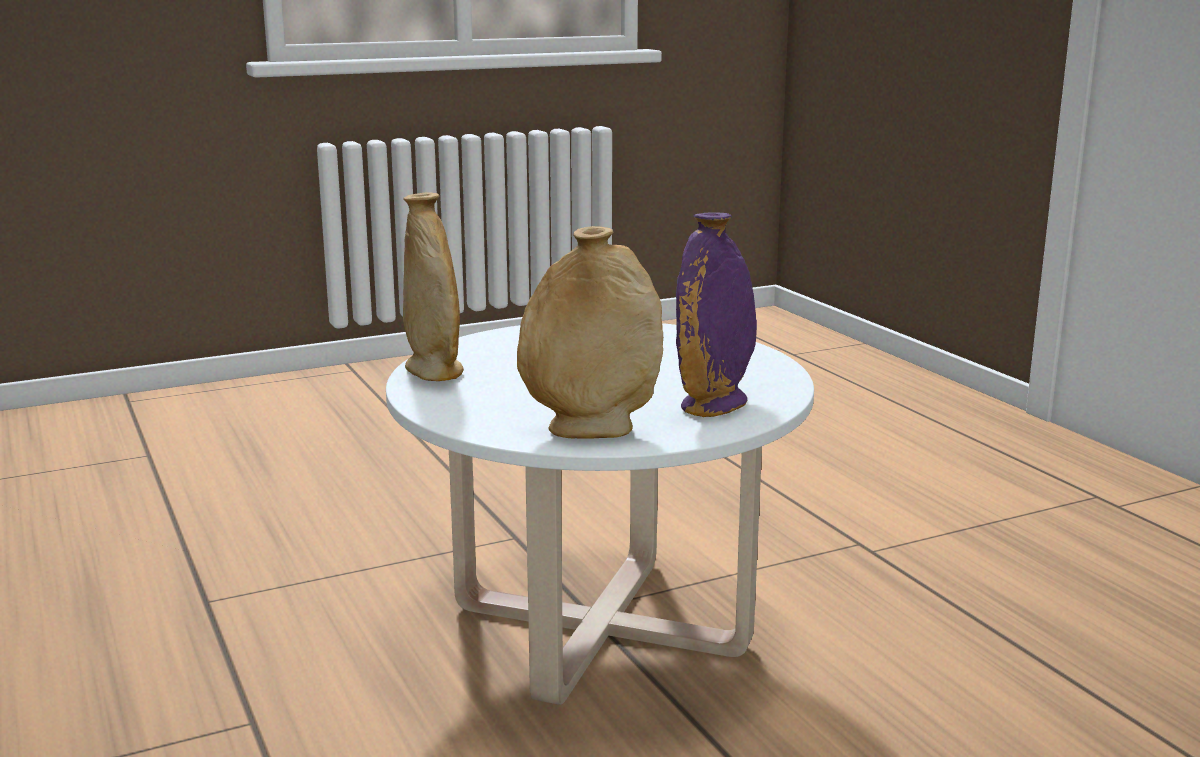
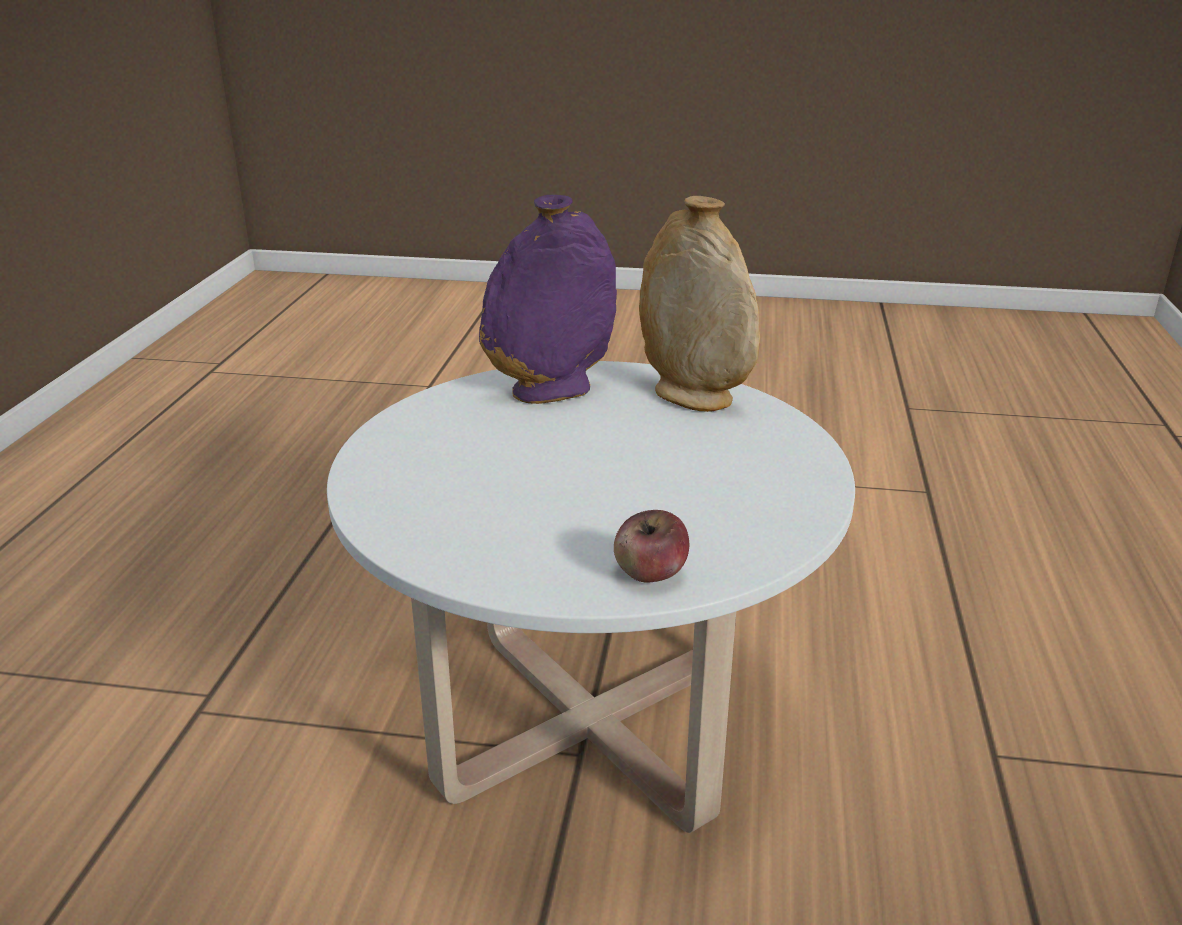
camera: 145 degrees left, 10 degrees up
(434, 371) = (767, 530): beige vase -> none
(482, 343) = (650, 574): none -> apple

